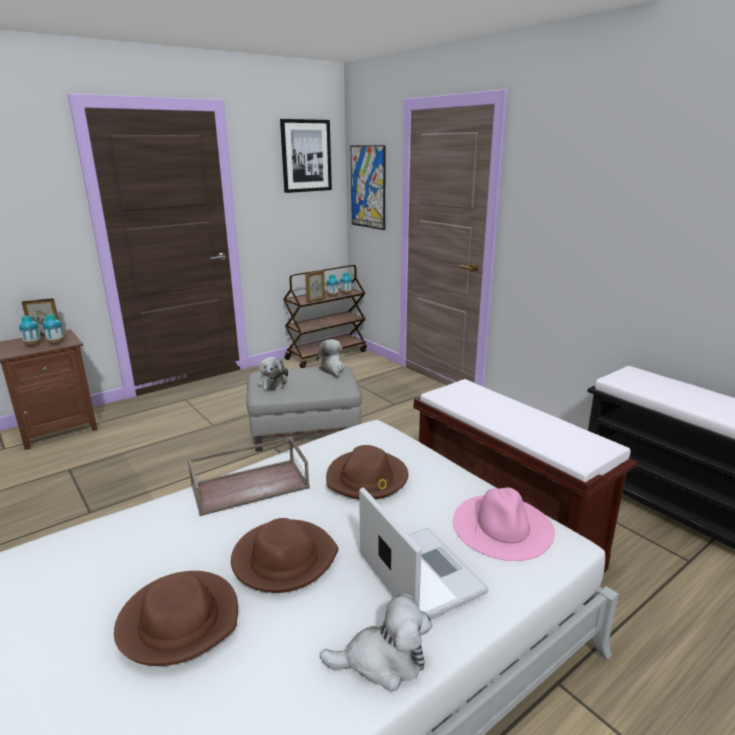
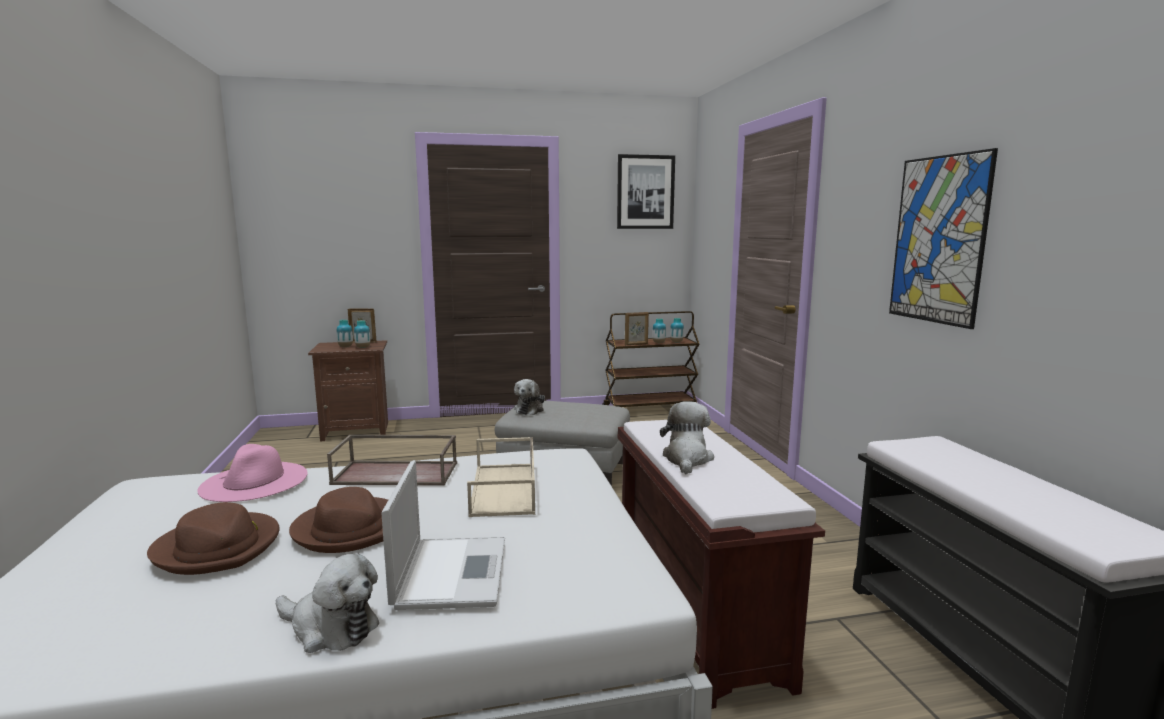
camera: 25 degrees right, 10 degrees down
(332, 370) = (602, 407): plush toy -> plush toy (687, 459)
(367, 479) = (505, 489): brown hat -> beige tray
(368, 187) = (708, 224): picture -> picture (938, 240)
(502, 525) = (594, 559): pink hat -> pink hat (254, 481)

